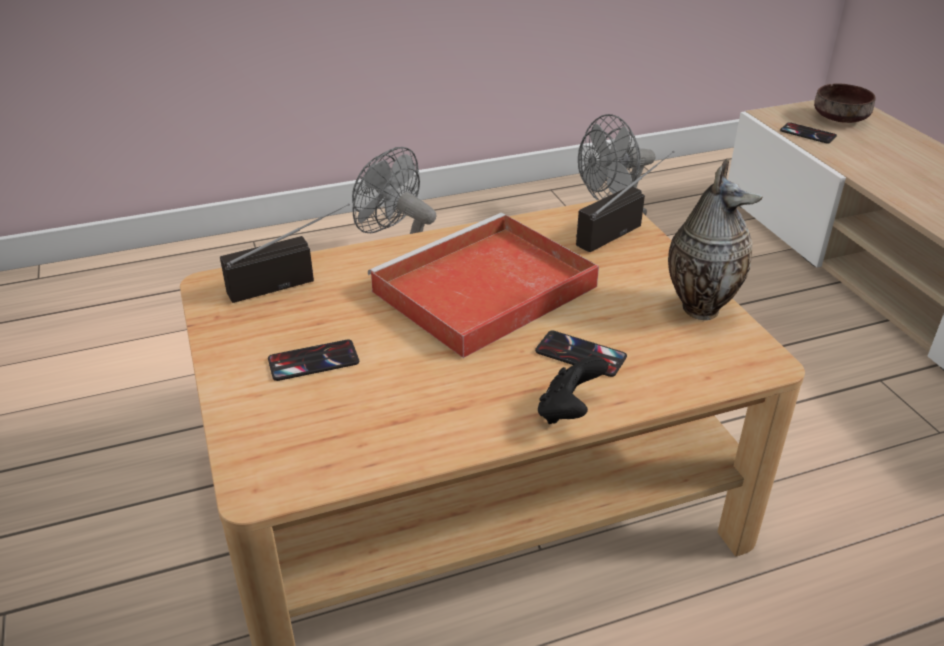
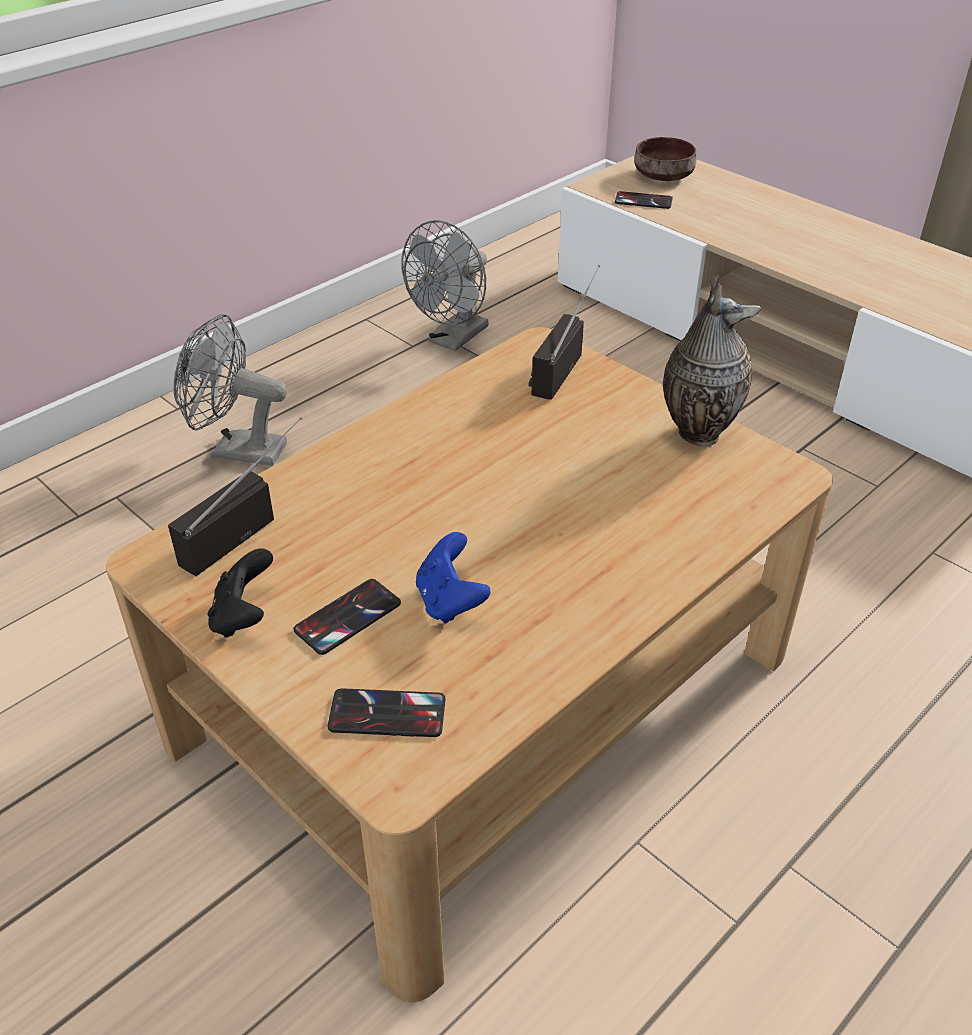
camera: 25 degrees left, 5 degrees up
(396, 373) = (450, 601): none -> blue game controller
(482, 291) = (471, 477): red tray -> none
(569, 411) = (652, 586): black game controller -> black game controller (244, 616)
(580, 354) = (621, 519): phone -> phone (387, 714)

